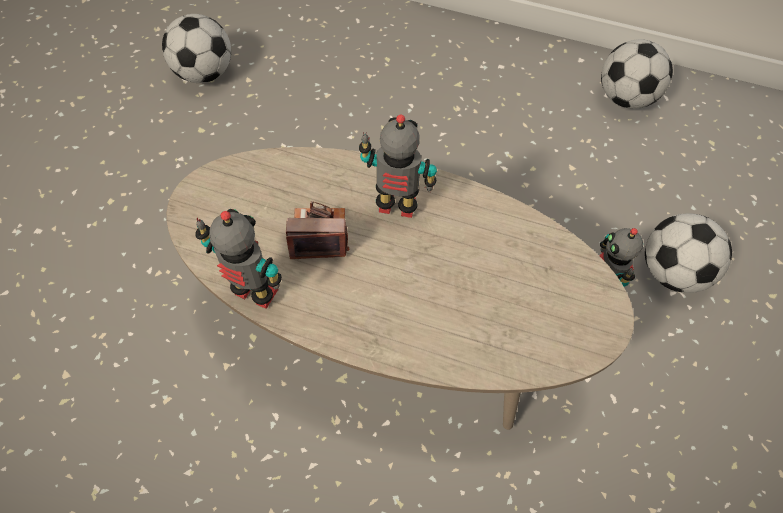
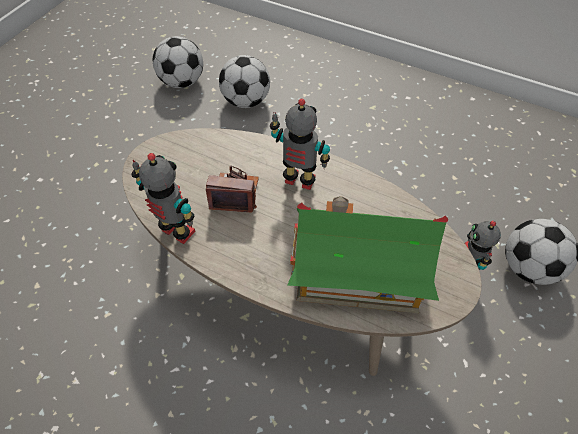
camera: 10 degrees right, 5 degrees down
(486, 317) = (357, 272): none -> toy house
(625, 98) = (505, 130): football -> football (246, 101)

